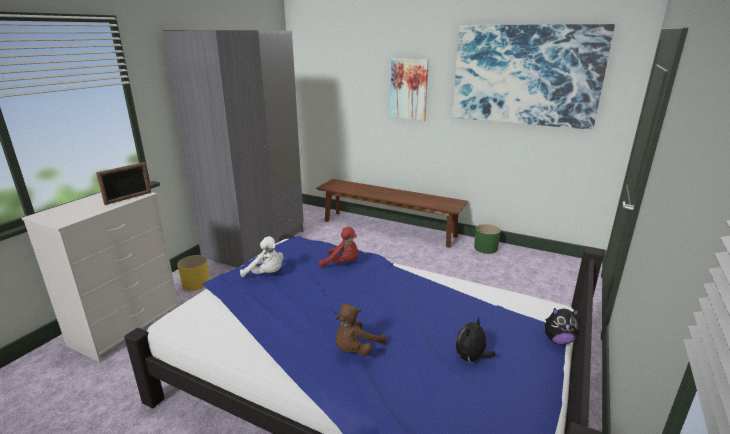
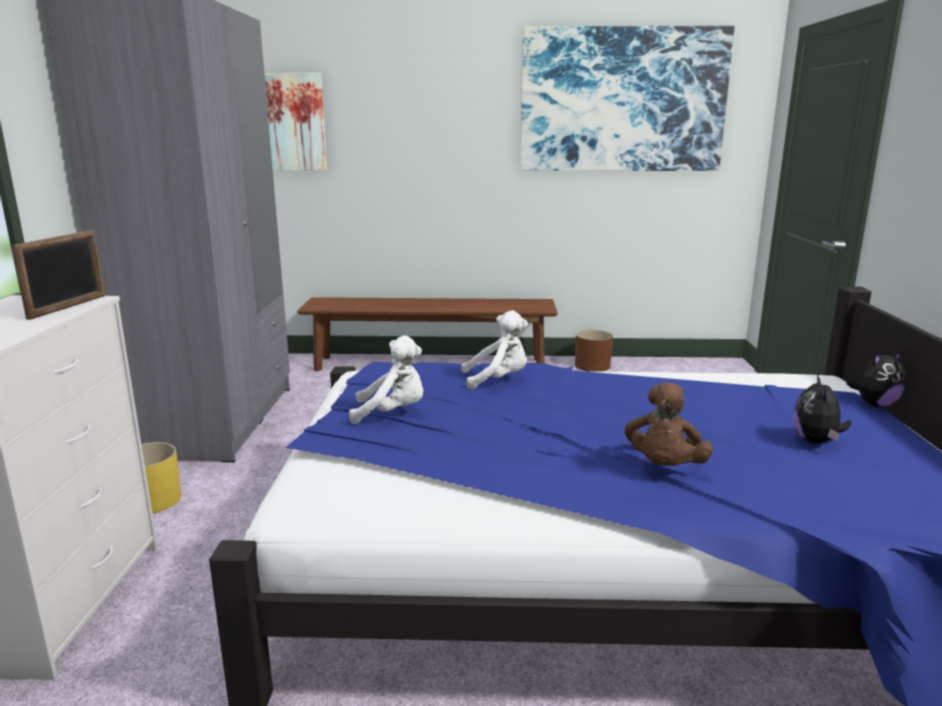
camera: 25 degrees left, 5 degrees down
(342, 263) = (498, 380): red plush toy -> white plush toy
(409, 89) = (444, 131): picture -> picture (294, 122)
(485, 248) = (592, 366): green planter -> brown planter

